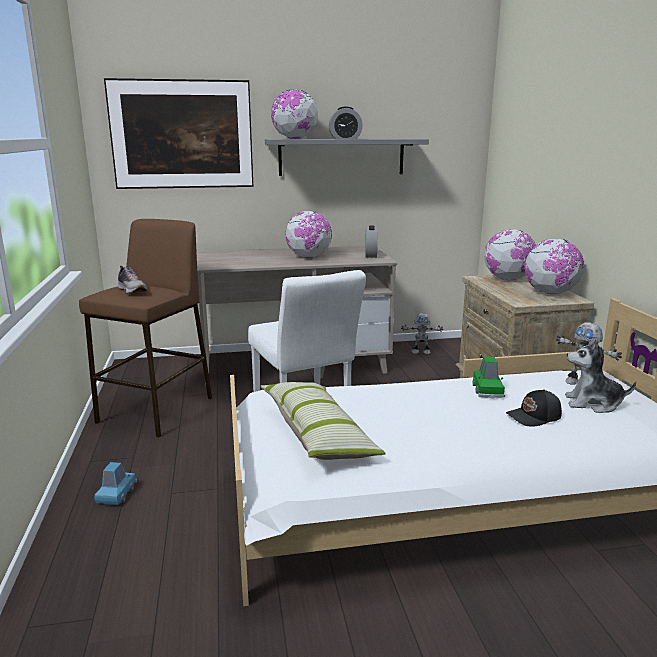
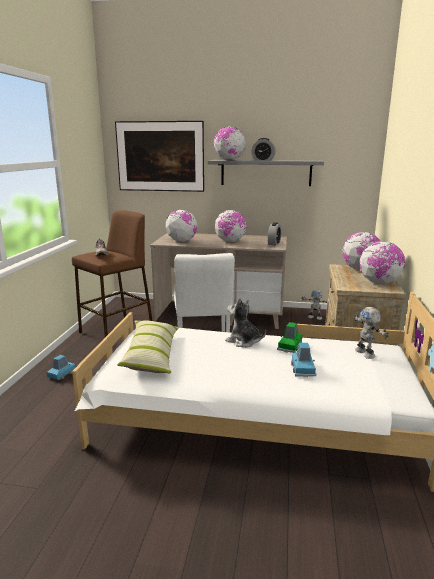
camera: 20 degrees right, 0 degrees up
(238, 261) = (181, 241): none -> globe
(534, 417) = (302, 369): black cap -> blue toy car
(593, 403) = (358, 368): plush toy -> plush toy (244, 341)

